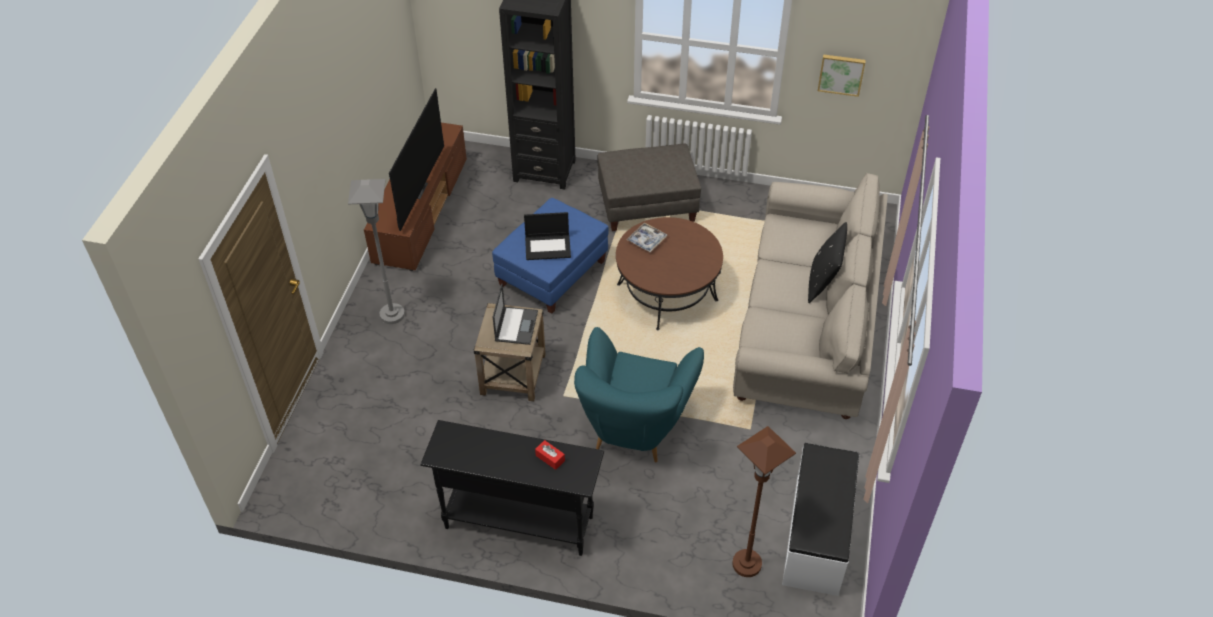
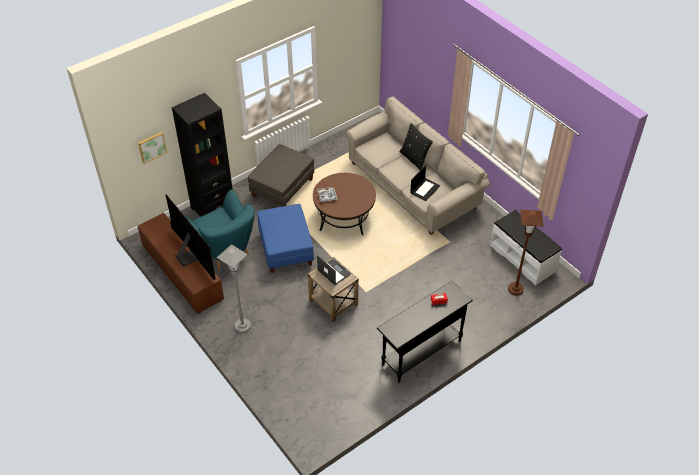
camera: 50 degrees left, 0 degrees up
(548, 247) = (291, 232): laptop -> laptop (425, 189)
(634, 427) = (409, 279): turquoise armchair -> turquoise armchair (223, 250)
(841, 74) = (343, 59): picture -> picture (152, 146)

